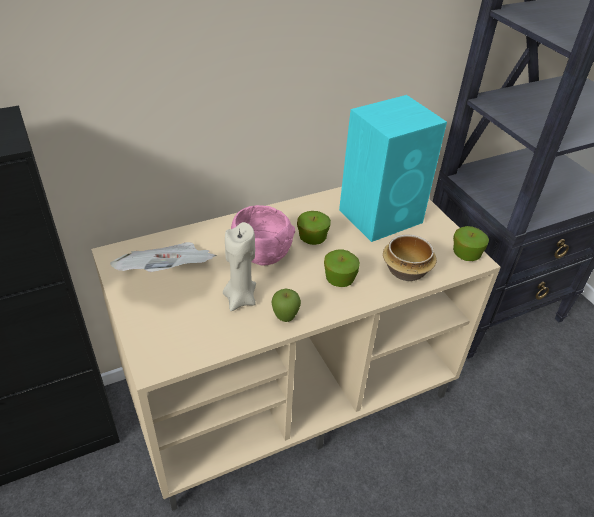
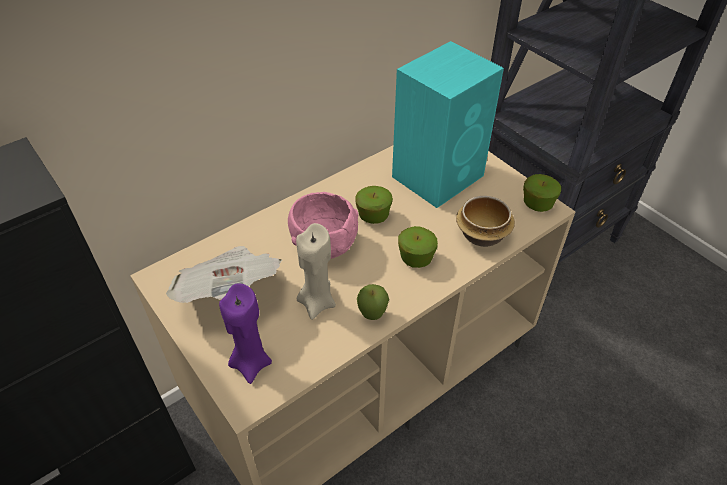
camera: 10 degrees left, 5 degrees up
(168, 336) = (251, 363): none -> purple candle

